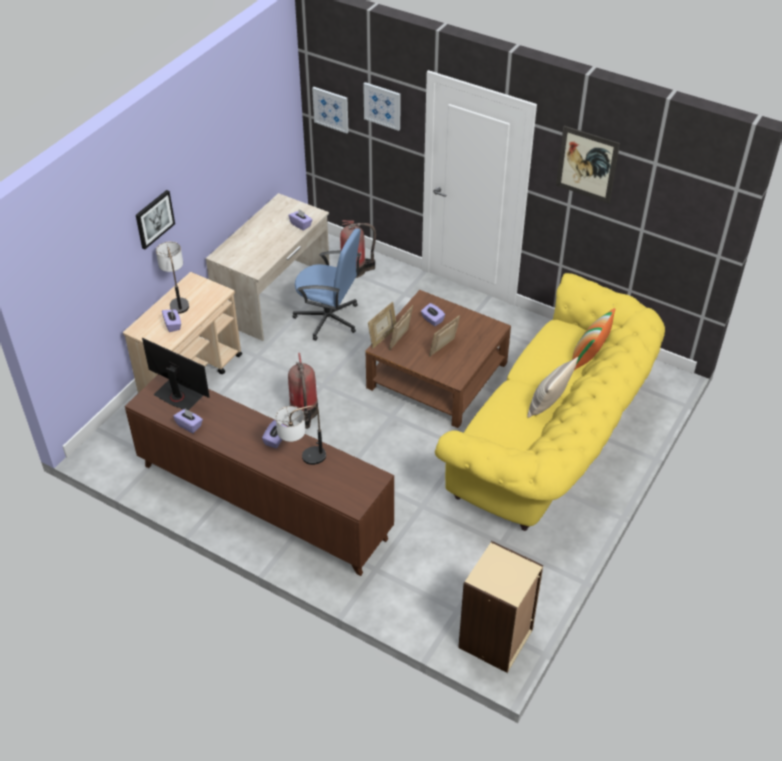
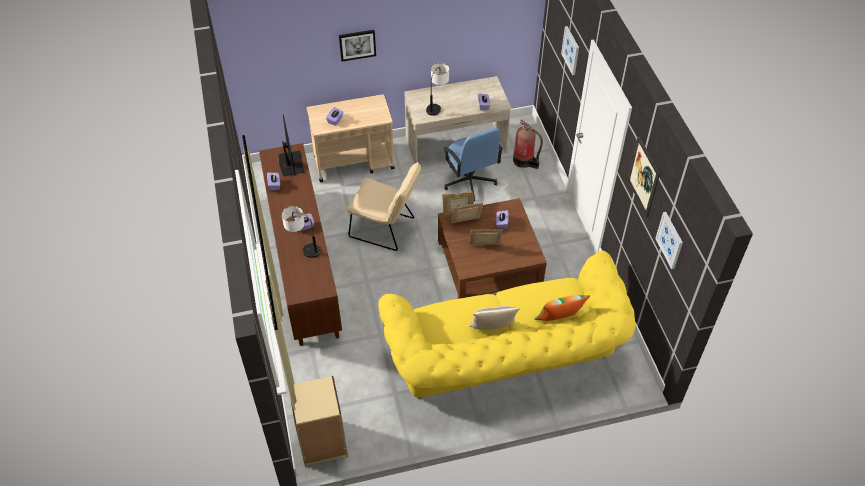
camera: 45 degrees right, 5 degrees up
(177, 299) = (356, 106): table lamp -> table lamp (437, 105)
(304, 412) = (386, 229): fire extinguisher -> beige chair
(331, 109) = (552, 34): picture -> picture (670, 240)

